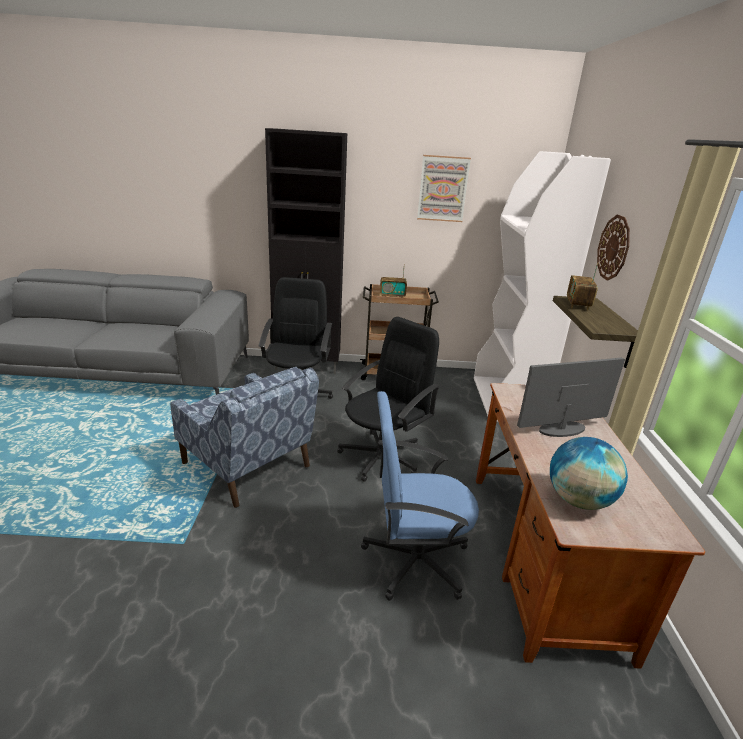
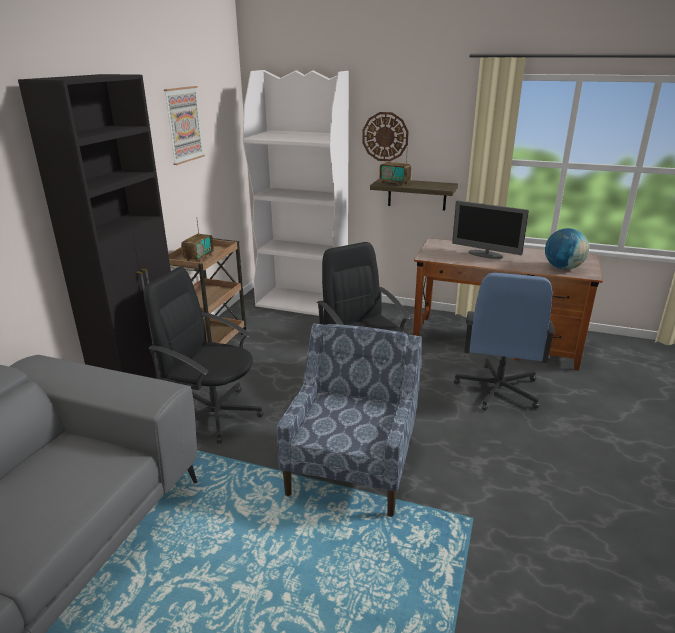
camera: 70 degrees left, 0 degrees up
(247, 466) = (353, 466): blue armchair -> blue armchair turned 45 degrees counterclockwise
(561, 429) = (485, 255): monitor -> monitor turned 60 degrees counterclockwise

